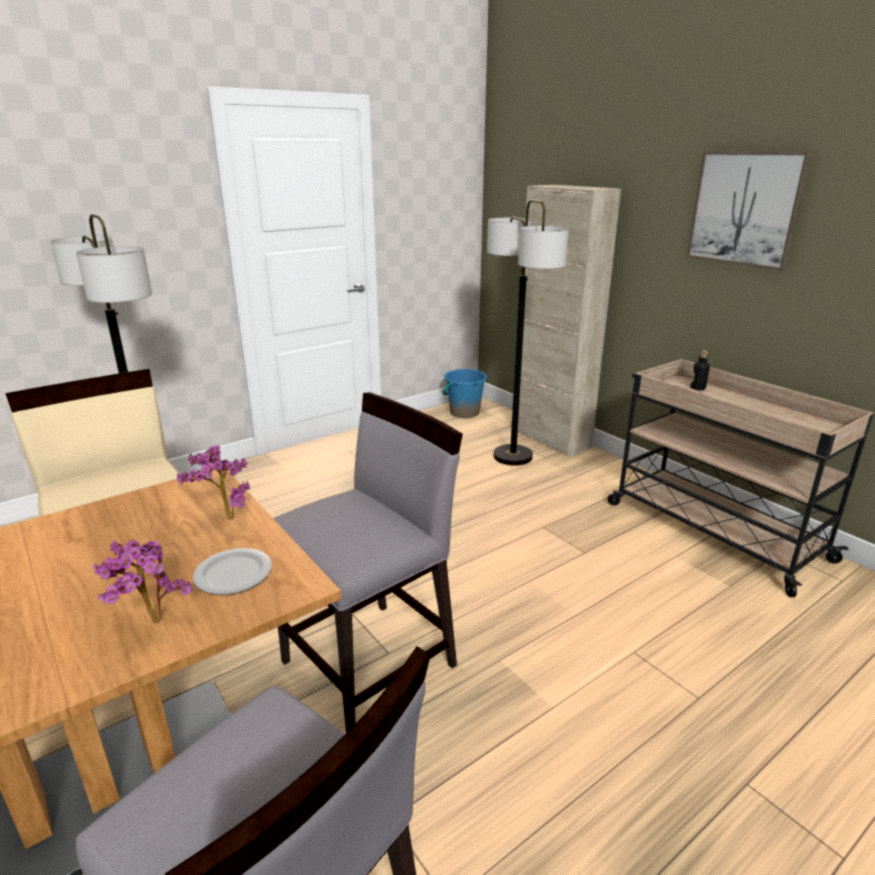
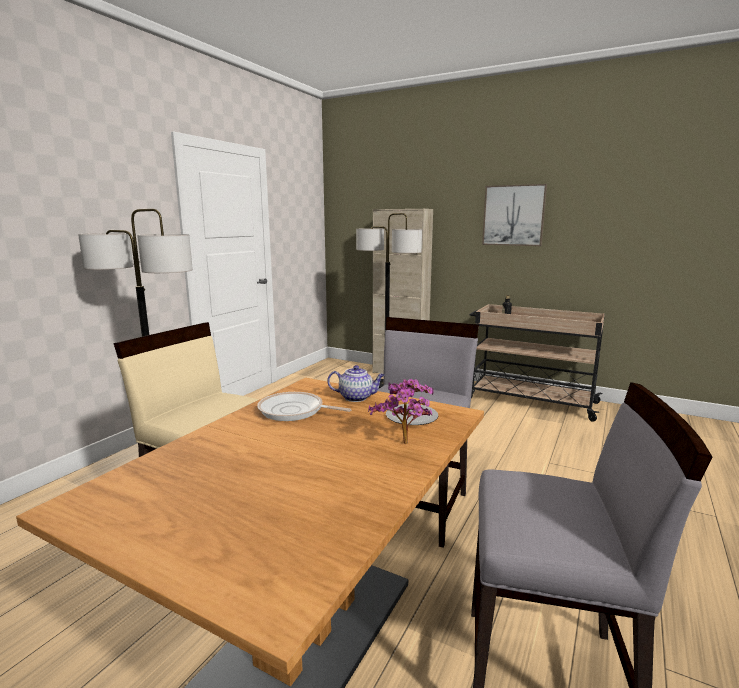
camera: 25 degrees left, 10 degrees down
(126, 524) = (294, 411): none -> frying pan
(224, 518) = (357, 397): potted plant -> teapot
(464, 412) = (330, 368): blue bucket -> none

